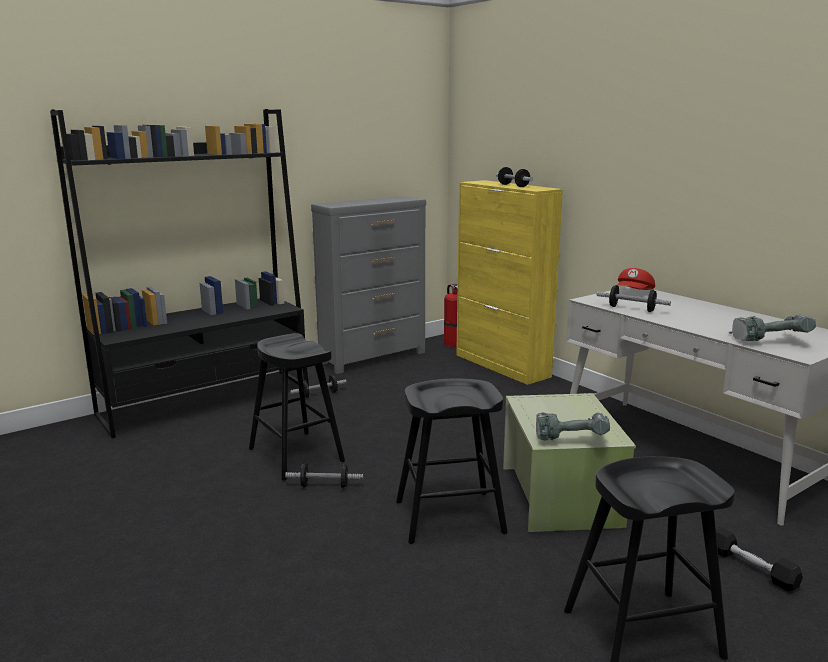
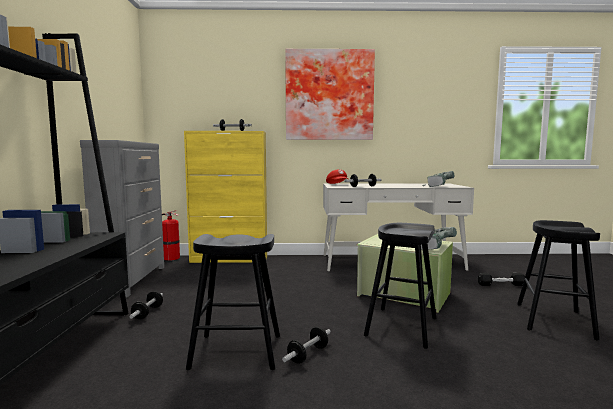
camera: 55 degrees left, 10 degrees down
(658, 131) = (329, 95): none -> picture

